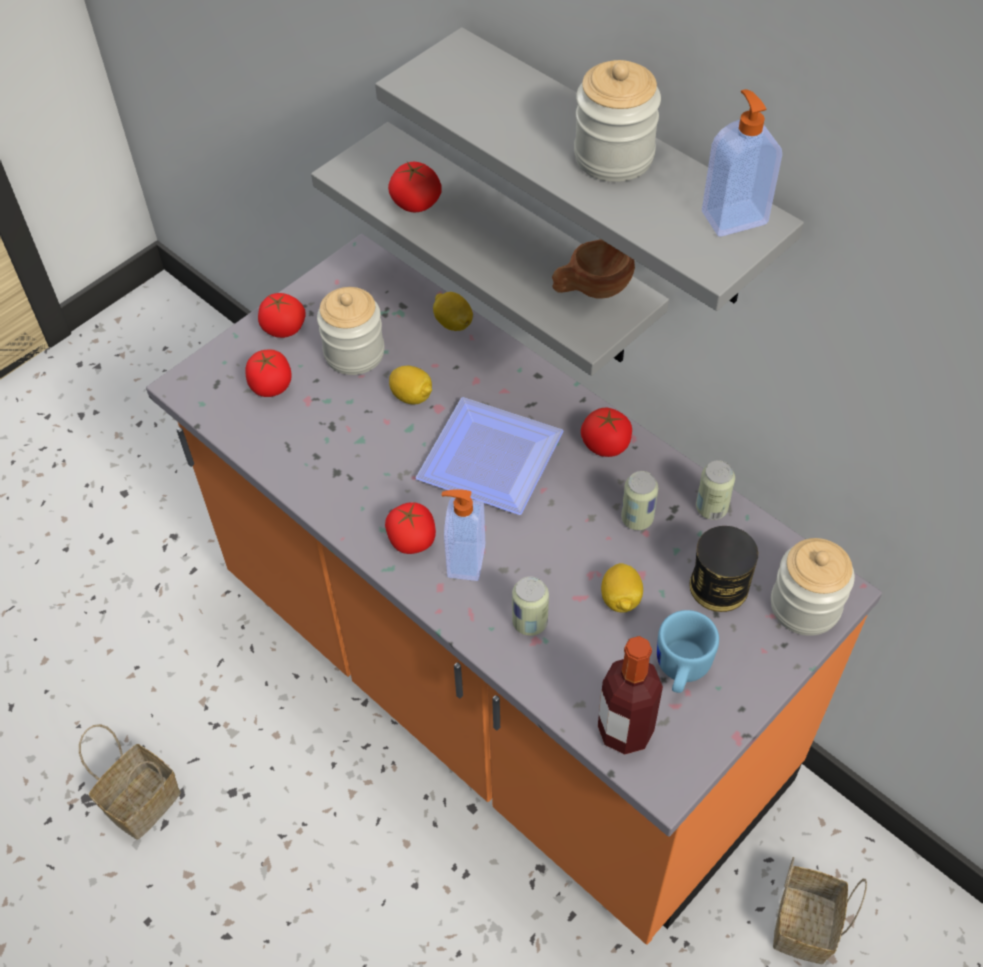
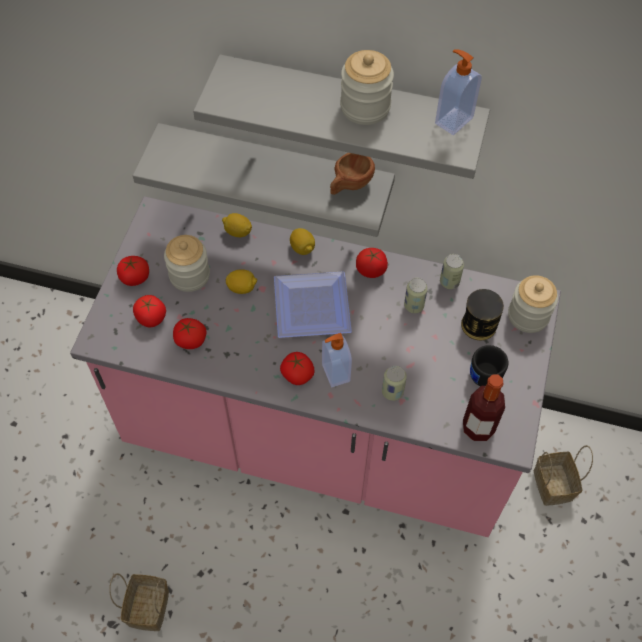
camera: 30 degrees left, 5 degrees up
(416, 203) = (212, 170): tomato -> tomato (191, 340)
(497, 685) = (319, 434): orange counter -> pink counter
(620, 599) = (432, 356): lemon -> lemon (302, 248)
(680, 670) = (486, 380): blue mug -> black mug

